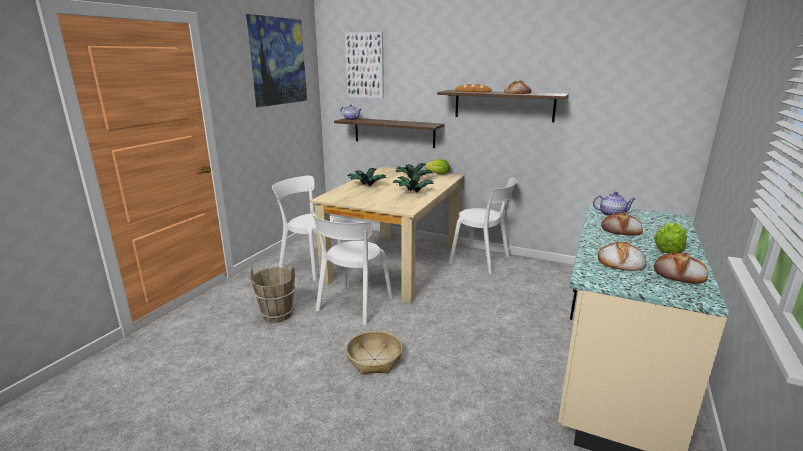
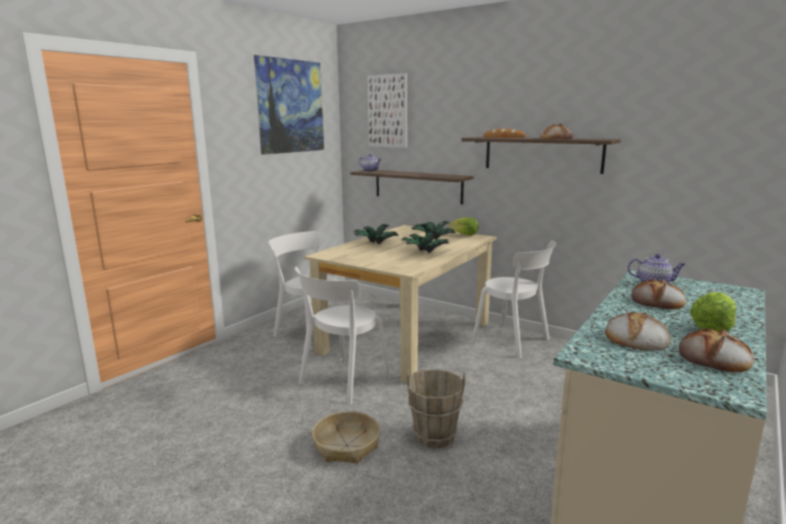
camera: 10 degrees right, 5 degrees down
(277, 314) = (255, 384): brown bucket -> brown bucket (434, 436)

